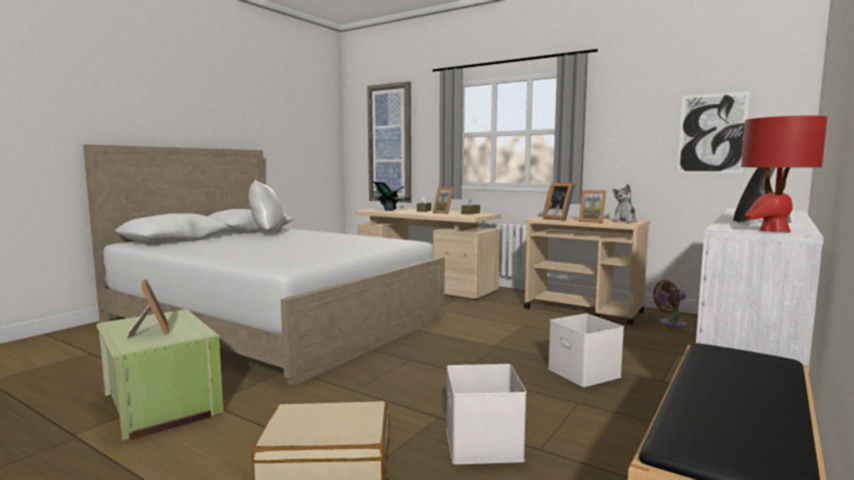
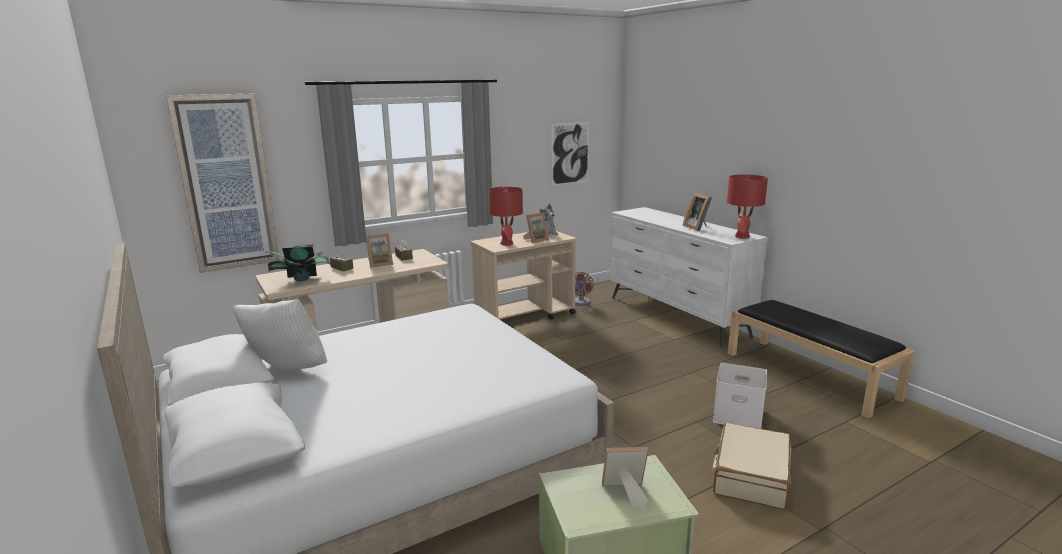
camera: 65 degrees left, 10 degrees up
(559, 219) = (506, 244): picture frame -> red table lamp
(585, 373) = (649, 355): white storage box -> none

